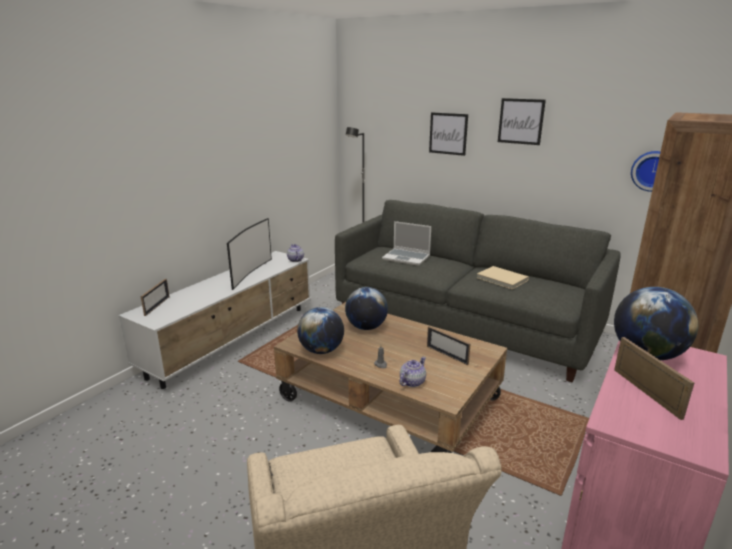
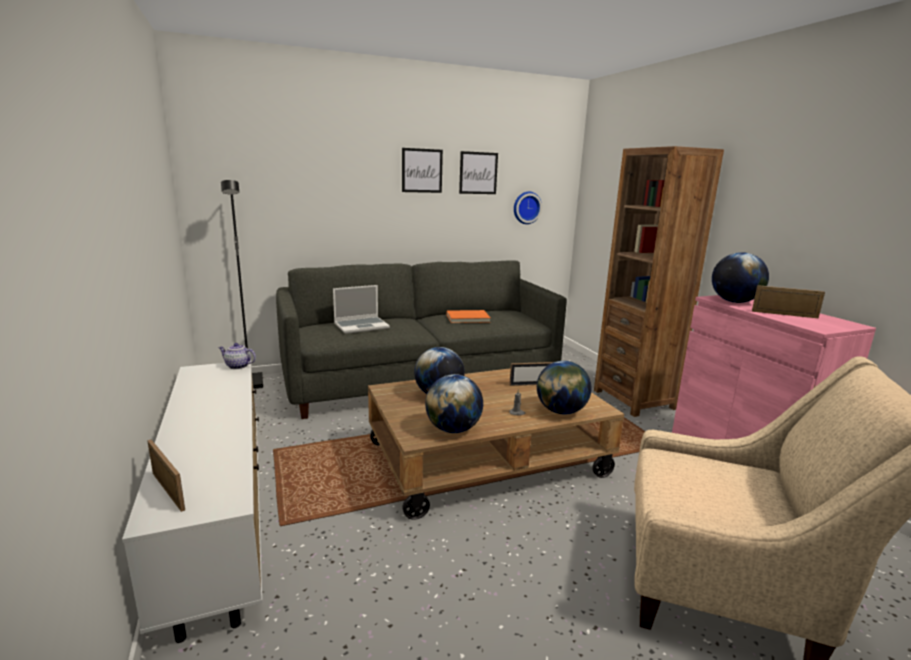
camera: 55 degrees left, 5 degrees down
(250, 273) = (212, 398): television -> none
(412, 382) = (561, 411): teapot -> globe
(448, 133) = (346, 186): picture -> picture (478, 173)
(501, 279) = (468, 318): beige book -> orange book

